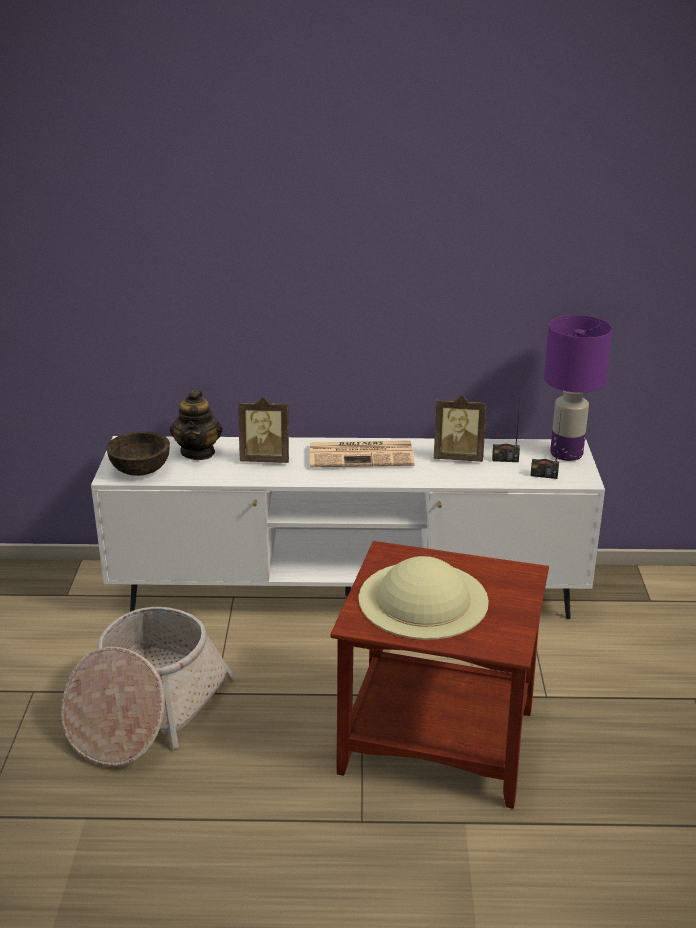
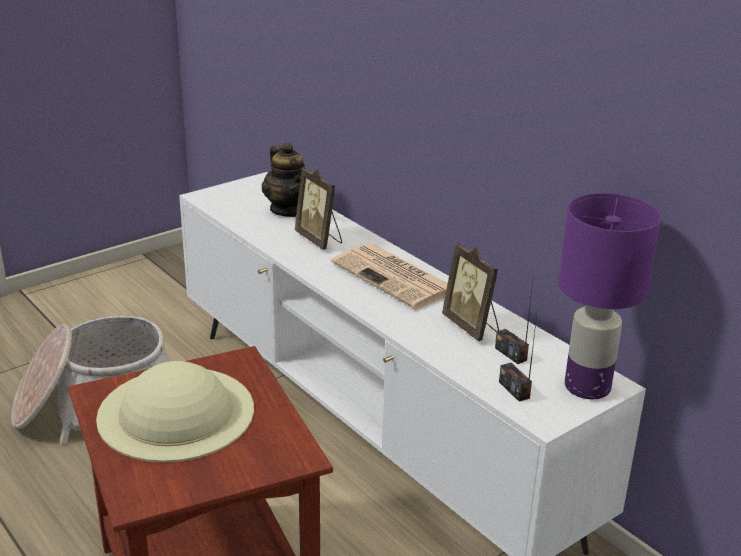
camera: 50 degrees right, 0 degrees up
(141, 470) = (226, 202): brown bowl -> none
(198, 452) = (288, 210): teapot -> teapot turned 75 degrees counterclockwise

